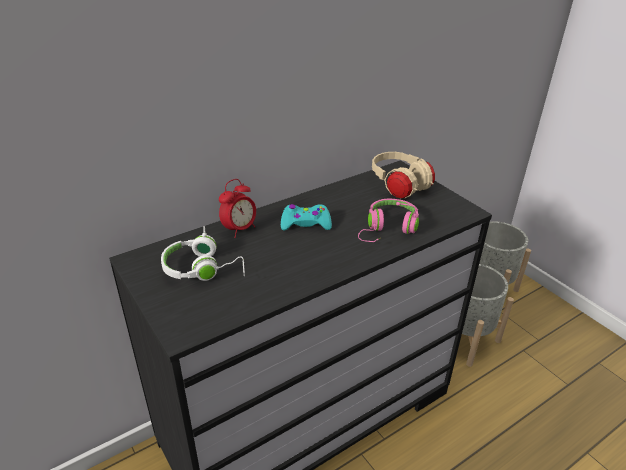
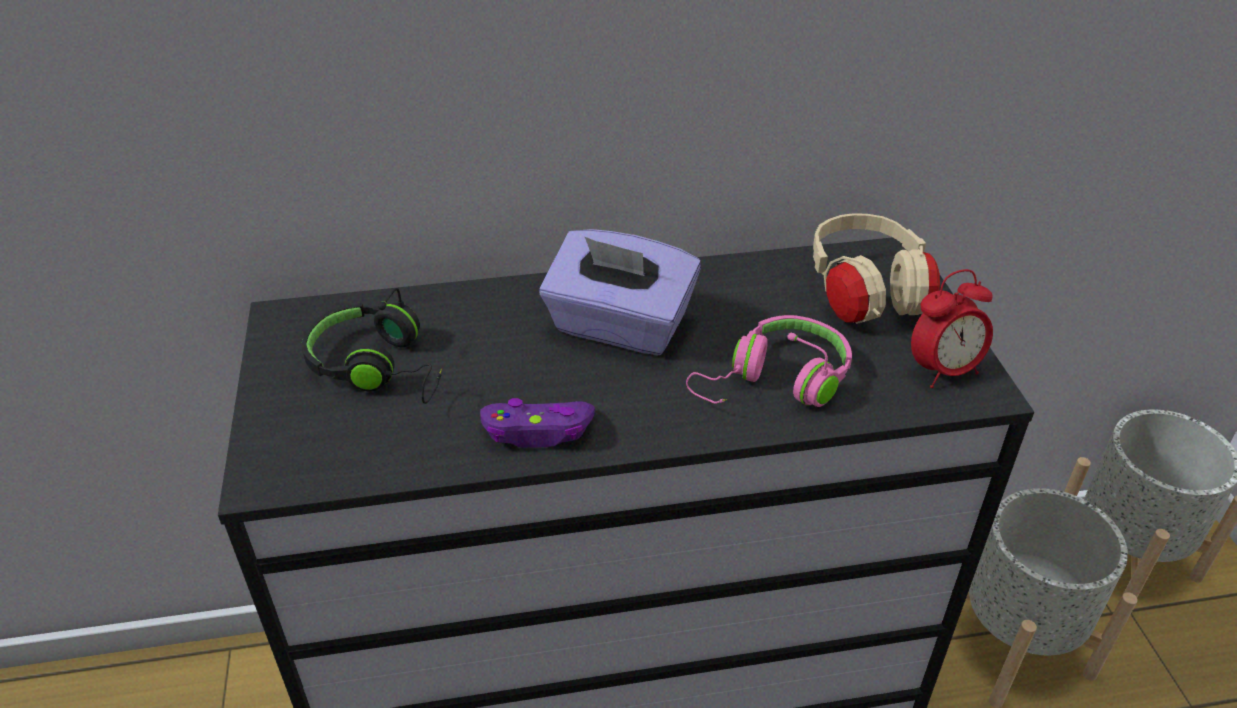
camera: 25 degrees right, 5 degrees up
(204, 269) = (380, 367): white headphones -> black headphones
(239, 229) = (492, 307): alarm clock -> alarm clock (943, 371)
(301, 275) = (538, 431): none -> purple game controller
(305, 223) = (619, 327): turquoise game controller -> purple tissue box

